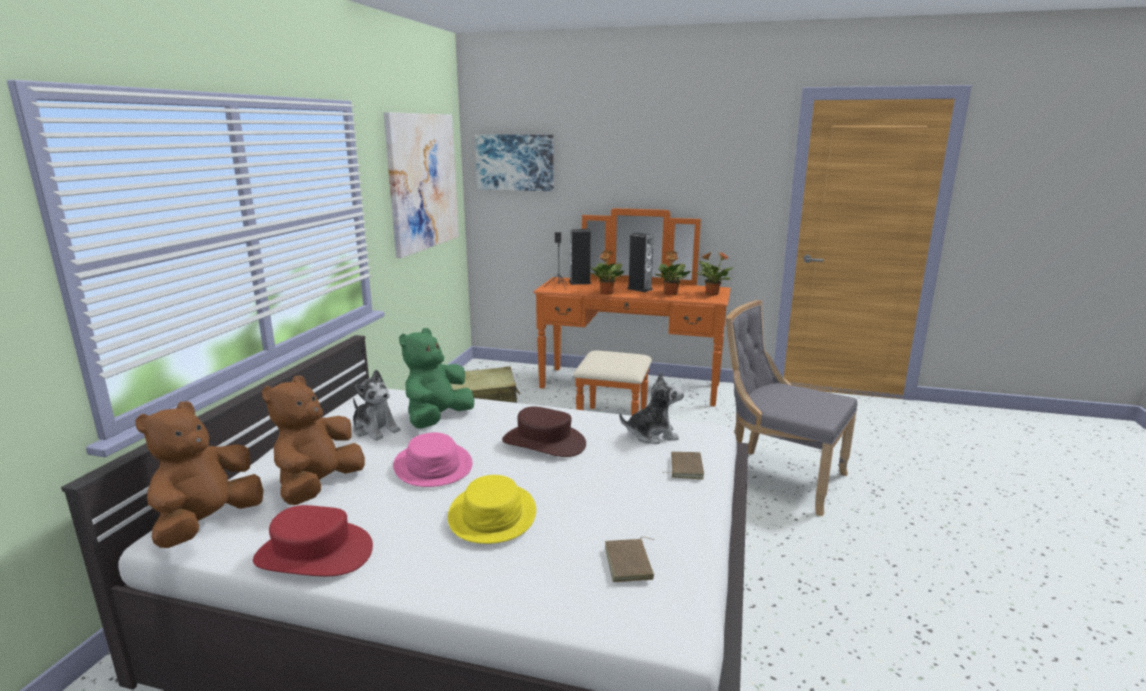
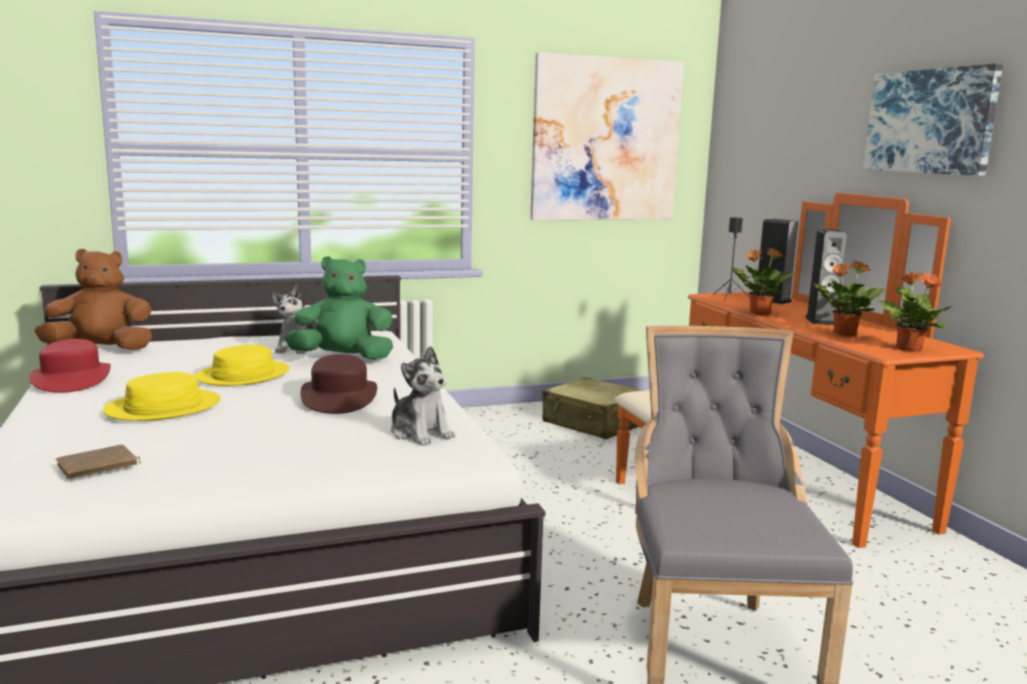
camera: 55 degrees right, 5 degrees down
(319, 487) = (177, 358): brown plush toy -> none
(433, 466) = (243, 375): pink hat -> yellow hat
(515, 162) = (754, 124): picture -> picture (930, 121)
(684, 467) = (345, 459): brown book -> none

